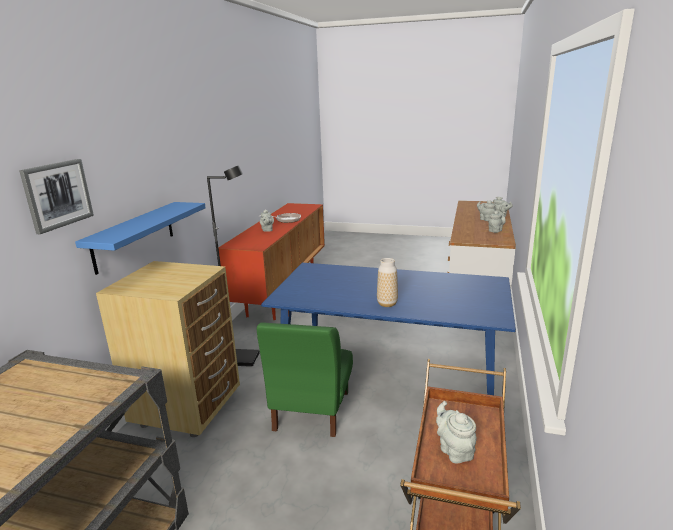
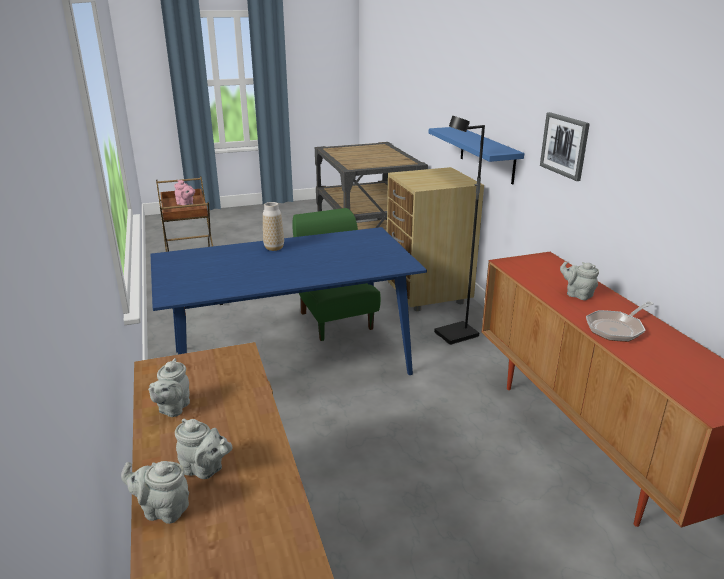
camera: 145 degrees right, 5 degrees up
(57, 194) = (458, 89): picture -> picture (565, 145)
(454, 450) = (186, 204): grey teapot -> pink teapot

